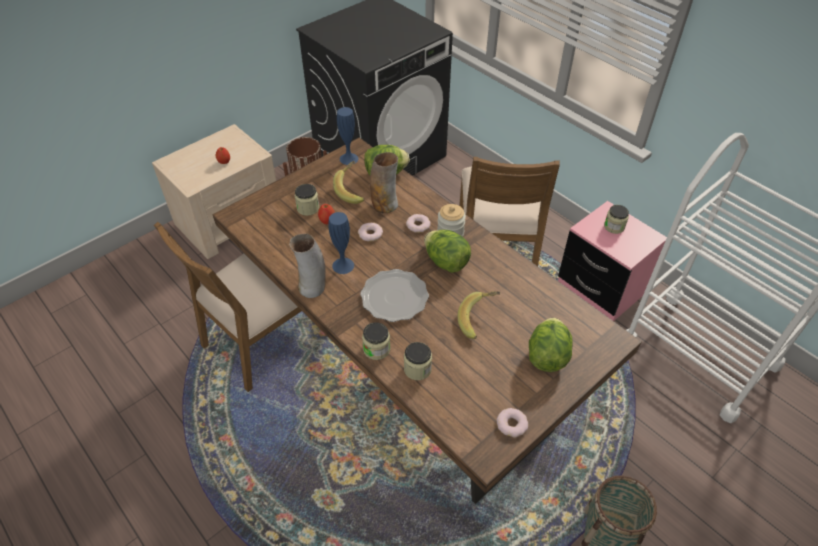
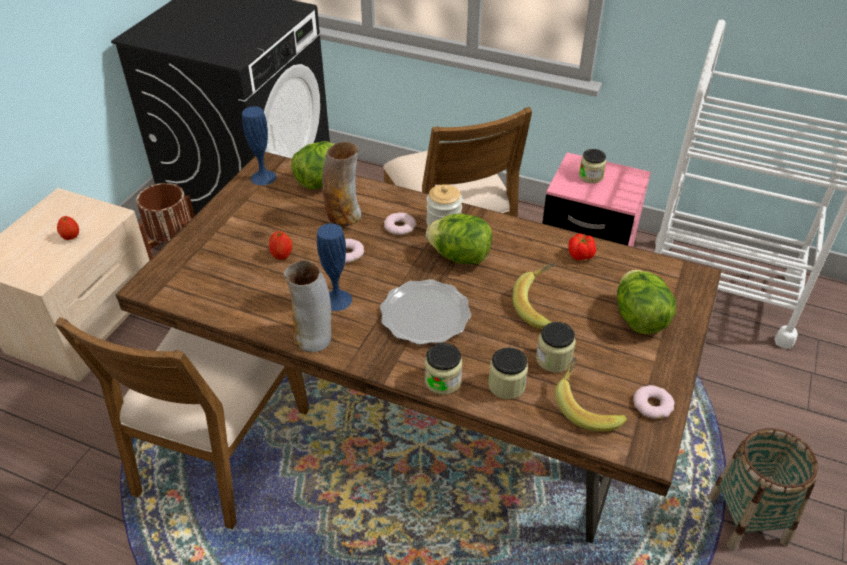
camera: 25 degrees left, 5 degrees down
(308, 208) = (246, 248): jar -> jar (553, 359)
(352, 190) = (292, 211): banana -> banana (587, 406)
(536, 292) = (581, 255): none -> tomato

